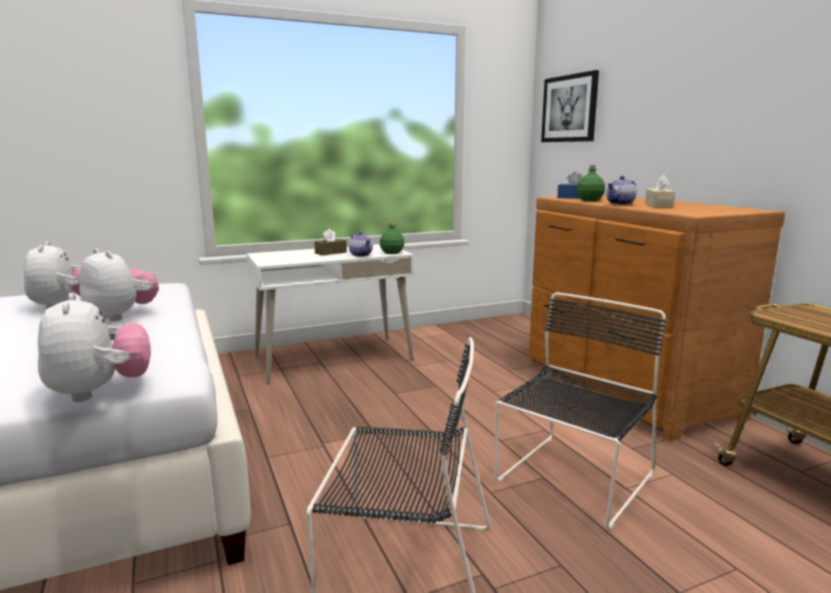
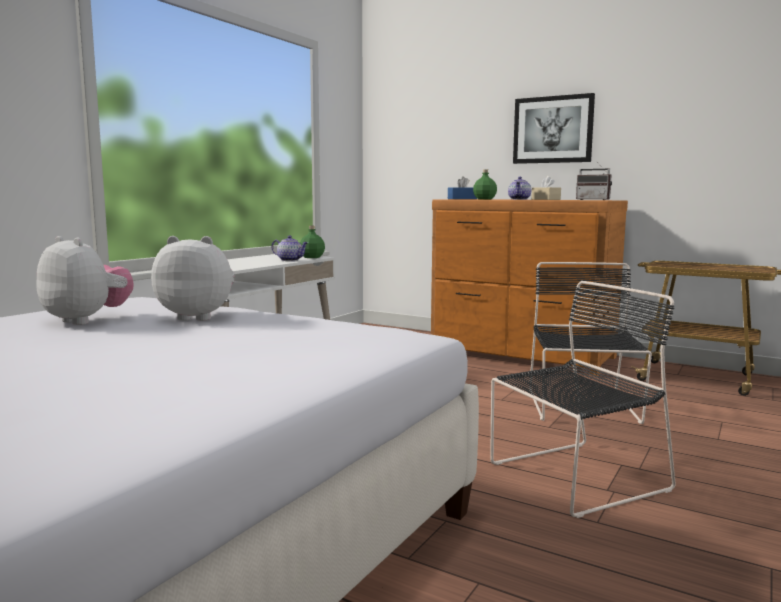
camera: 35 degrees left, 5 degrees down
(99, 392) = (398, 349): plush toy -> none
(330, 253) = (252, 261): brown tissue box -> none
(569, 108) = (411, 126): picture -> picture (553, 130)
(711, 211) = (594, 200): none -> radio

